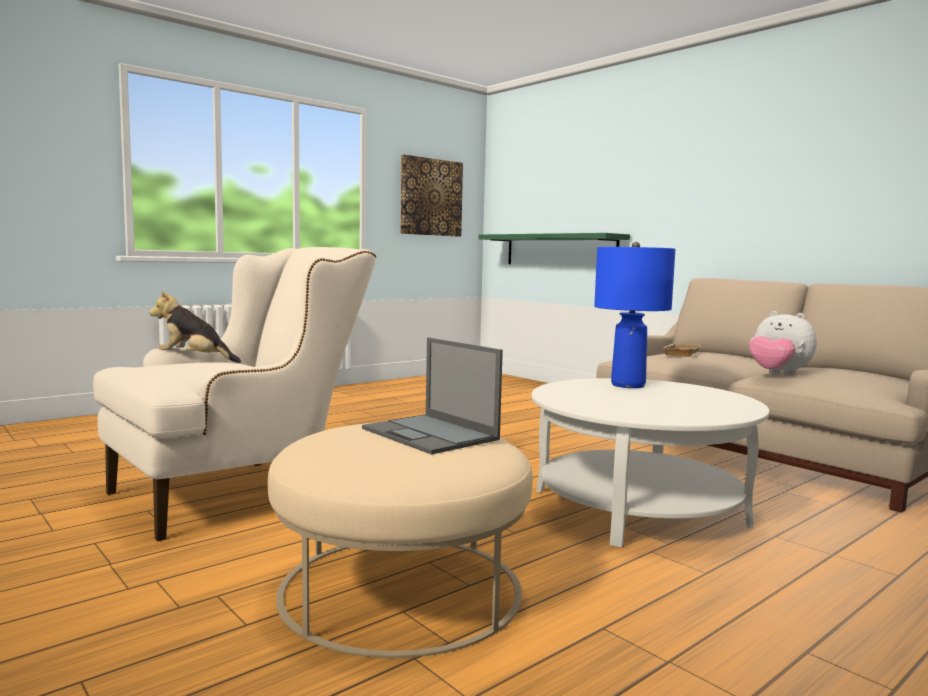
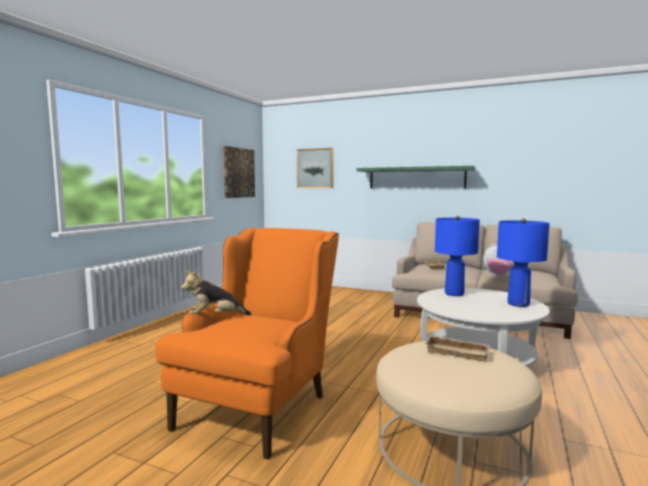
camera: 25 degrees left, 0 degrees up
(239, 491) = (260, 404): beige armchair -> orange armchair
(431, 434) = (458, 352): laptop -> beige tray
(551, 189) = (315, 168): none -> picture
(560, 250) = (323, 205): green shelf -> green shelf (416, 178)
(710, 407) = (518, 304): none -> blue table lamp

